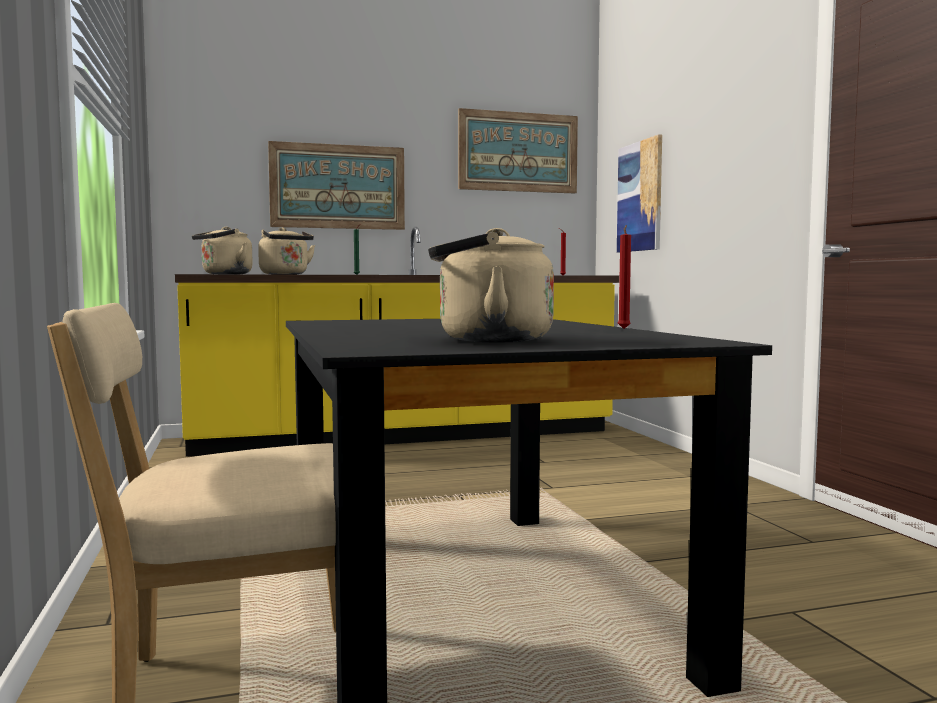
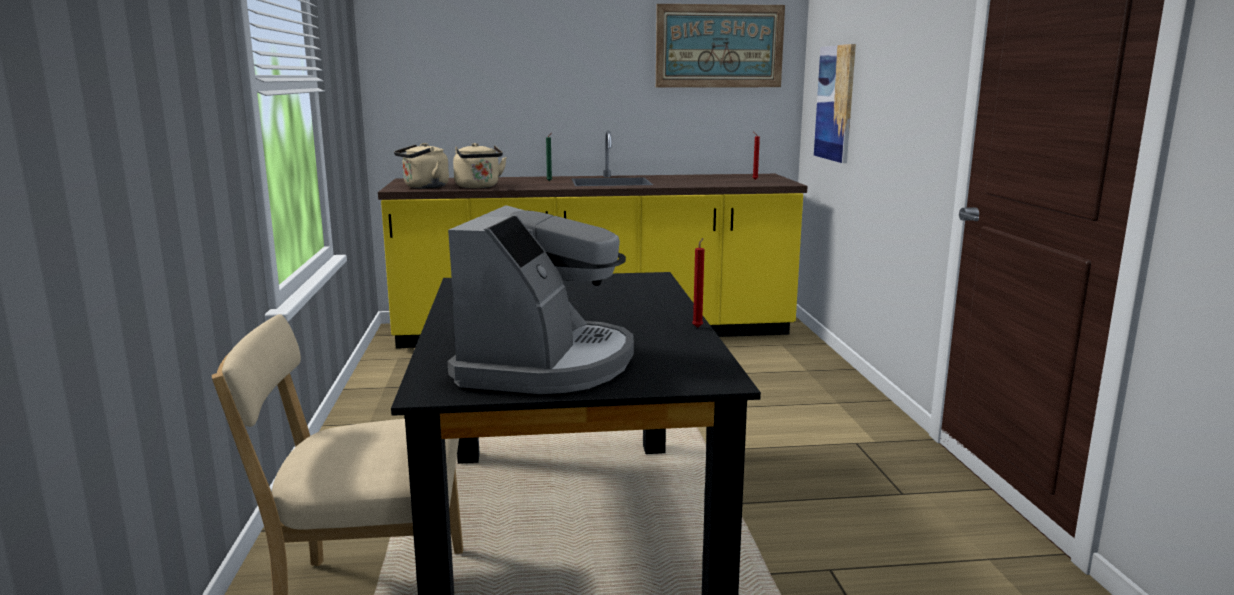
camera: 10 degrees right, 10 degrees up
(338, 186) = (535, 89): picture -> none
(487, 340) = (546, 364): beige kettle -> coffee machine

